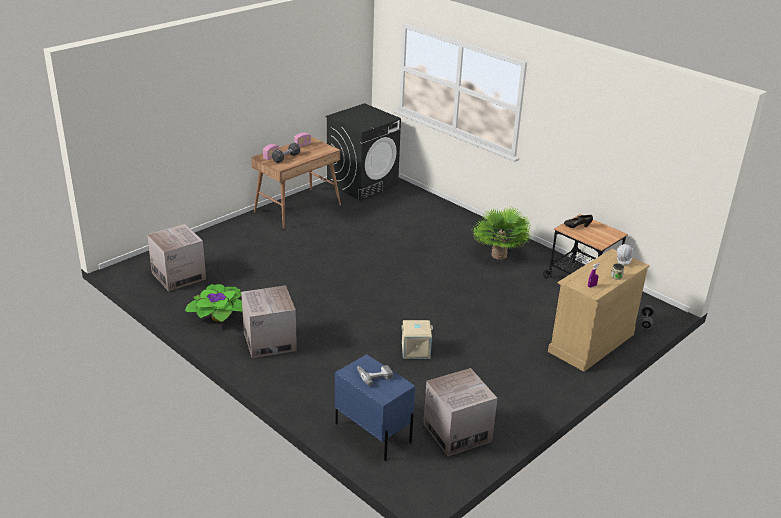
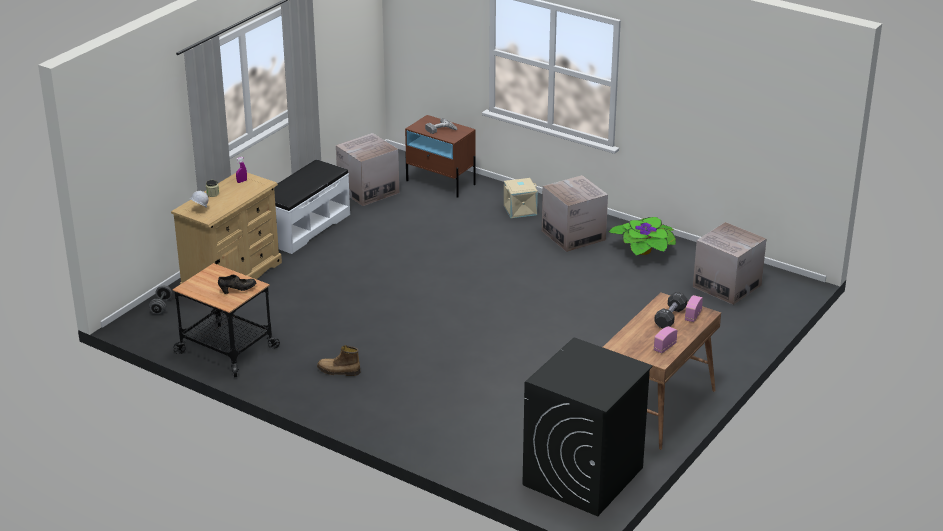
camera: 170 degrees right, 0 degrees up
(372, 432) = (441, 183): blue nightstand -> brown nightstand
(415, 350) = (421, 246): beige storage box -> beige storage box (520, 209)
(499, 255) = (338, 371): potted plant -> boot
(527, 389) = (304, 228): none -> white bench

